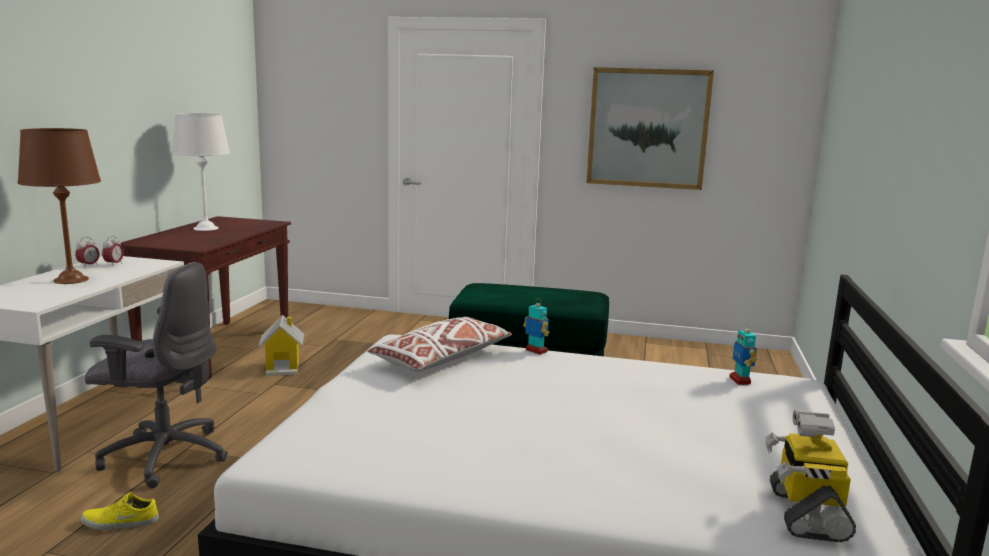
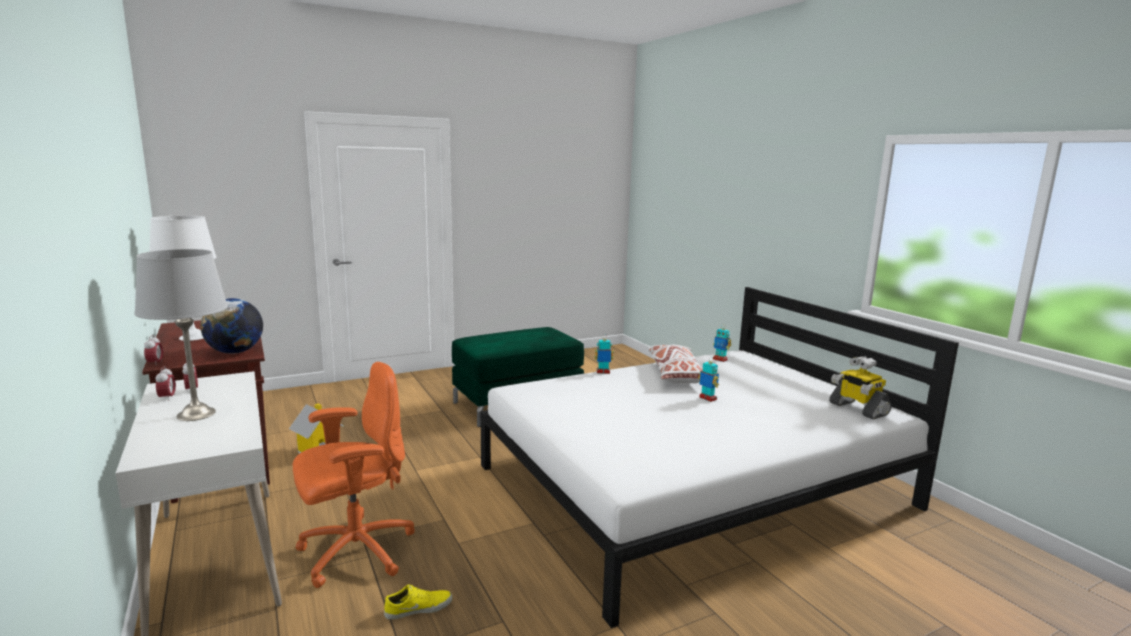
camera: 40 degrees left, 0 degrees up
(70, 280) = (195, 414): brown table lamp -> grey table lamp
(119, 522) = (418, 607): yellow shoe -> yellow shoe turned 150 degrees counterclockwise
(134, 241) = (155, 363): none -> alarm clock
(164, 456) = (355, 551): grey office chair -> orange office chair
(197, 243) = (235, 352): none -> globe
(443, 358) = (566, 392): white pillow -> white pillow (676, 374)
(590, 417) = (707, 398): none -> toy robot
(648, 128) = (529, 202): picture -> none

